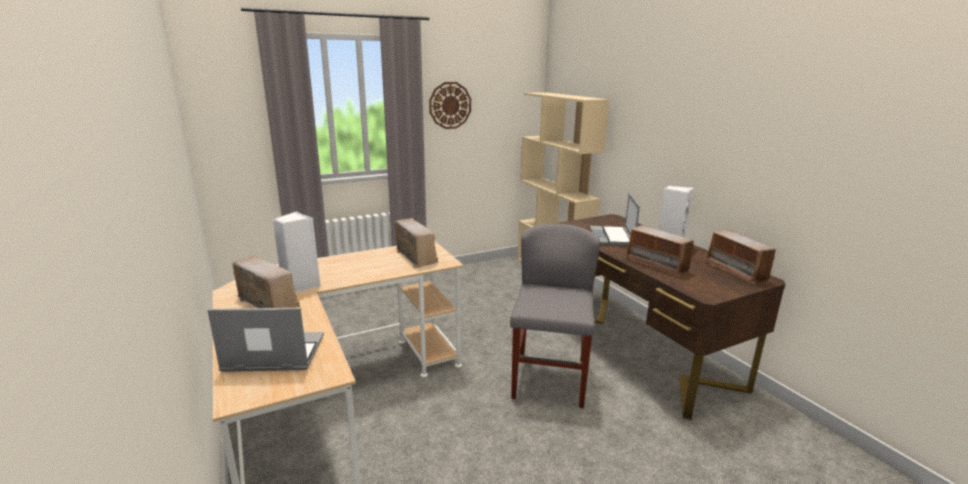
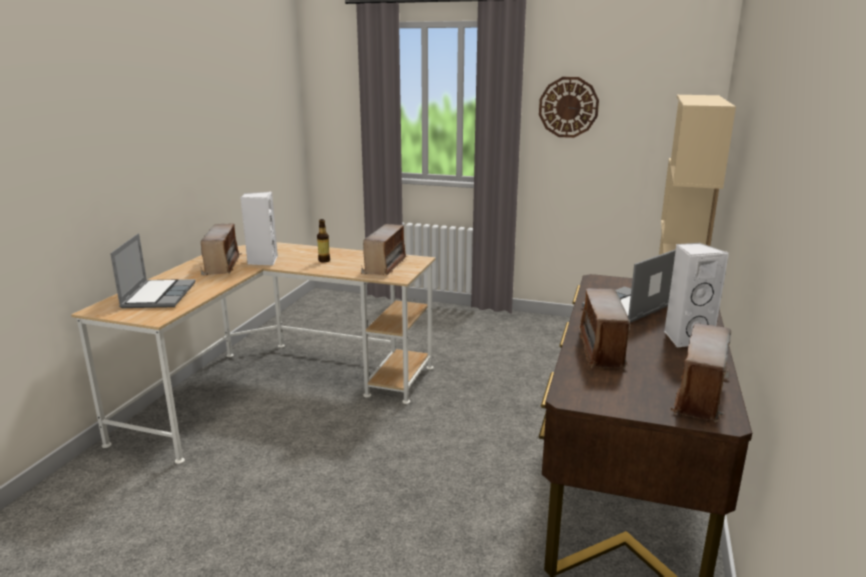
camera: 45 degrees right, 0 degrees up
(272, 355) = (158, 295): laptop -> laptop turned 45 degrees clockwise
(356, 268) = (324, 260): none -> bottle
(549, 378) = (468, 454): grey chair -> none

